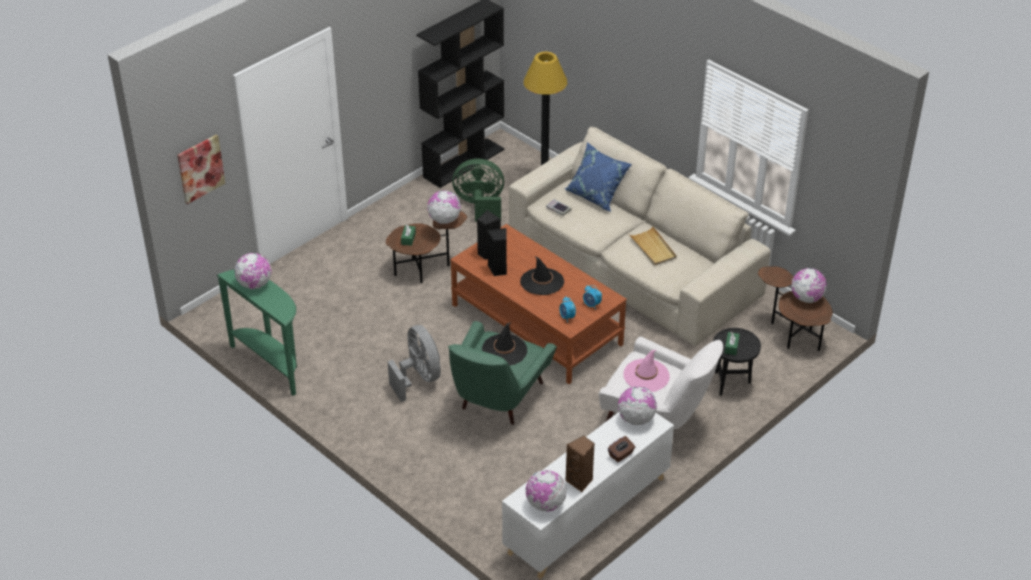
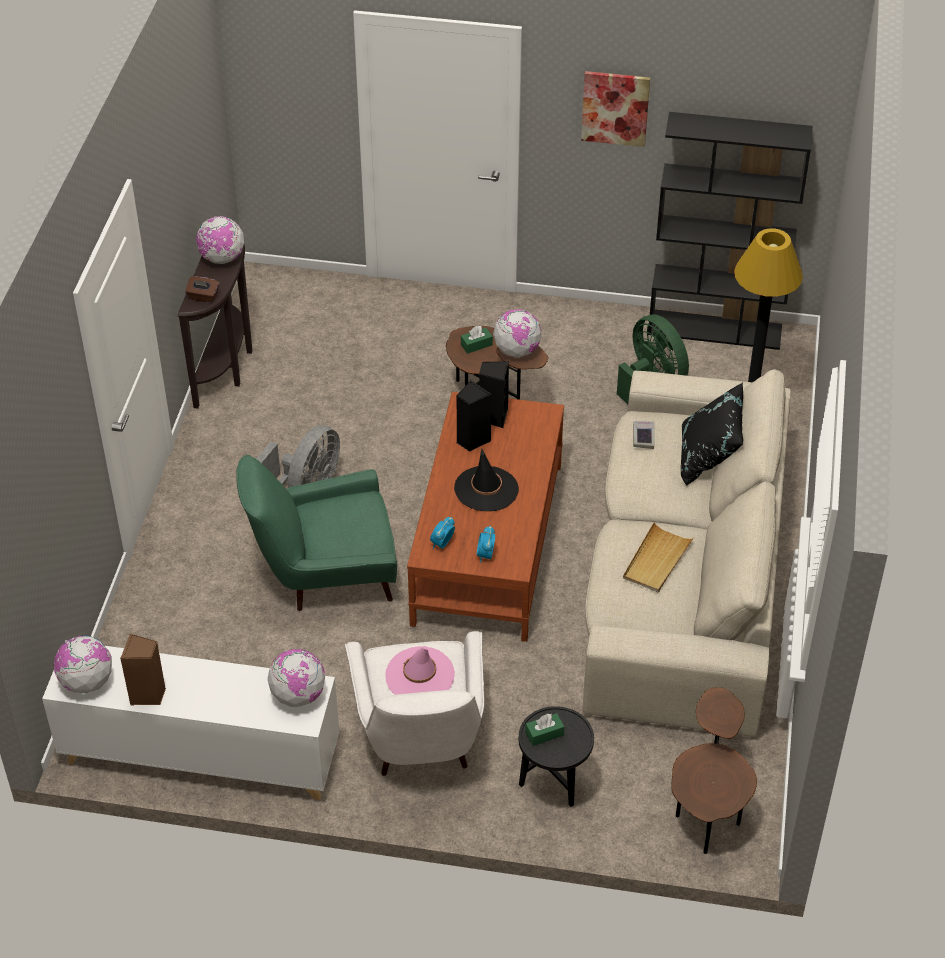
camera: 55 degrees right, 5 degrees up
(200, 168) = (288, 101): picture -> picture (615, 108)
(271, 364) = (227, 365): green console table -> brown console table
(504, 350) = (352, 523): black hat -> none
(596, 195) = (708, 458): blue pillow -> black pillow
(621, 455) = (223, 711): brown tissue box -> brown tissue box (203, 297)
(807, 298) = (732, 773): globe -> none

